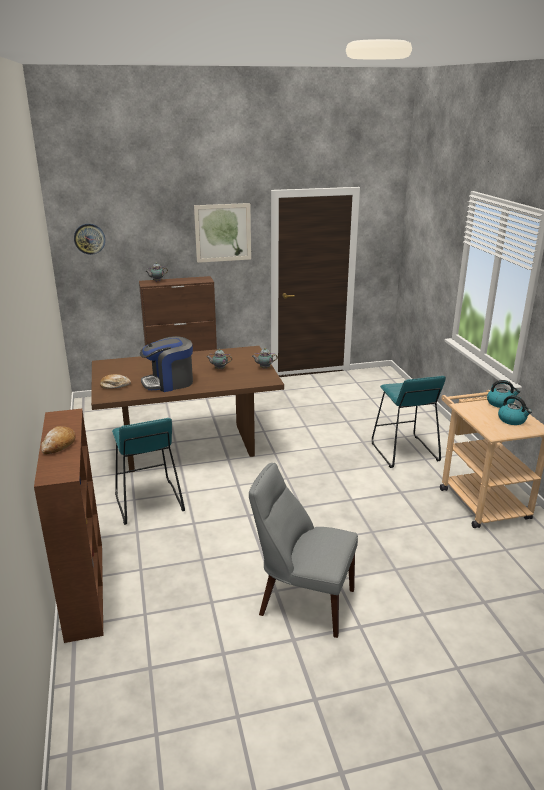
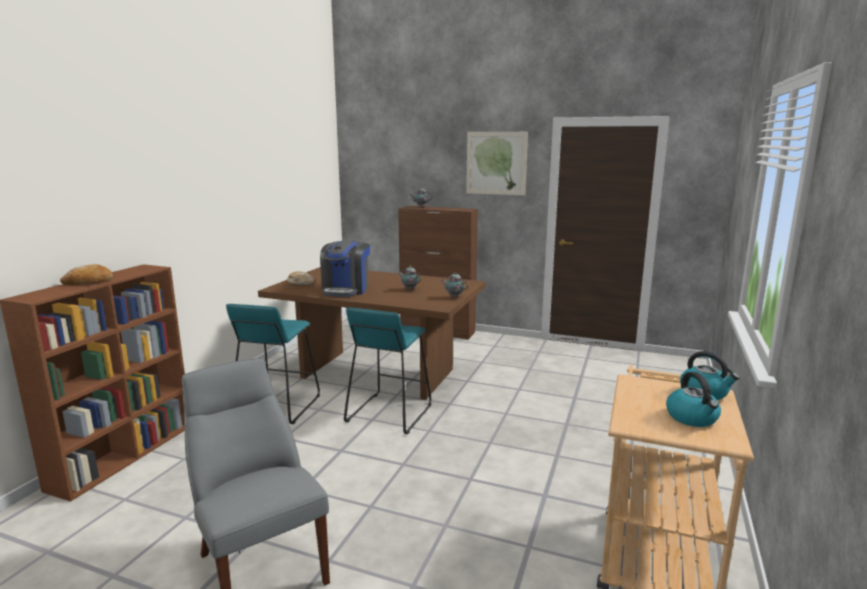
camera: 35 degrees right, 10 degrees down
(89, 239) = (370, 160): wall clock -> none
(169, 383) = (346, 290): coffee machine -> coffee machine turned 90 degrees counterclockwise
(403, 452) = (608, 451): turquoise stool -> turquoise stool (389, 413)

